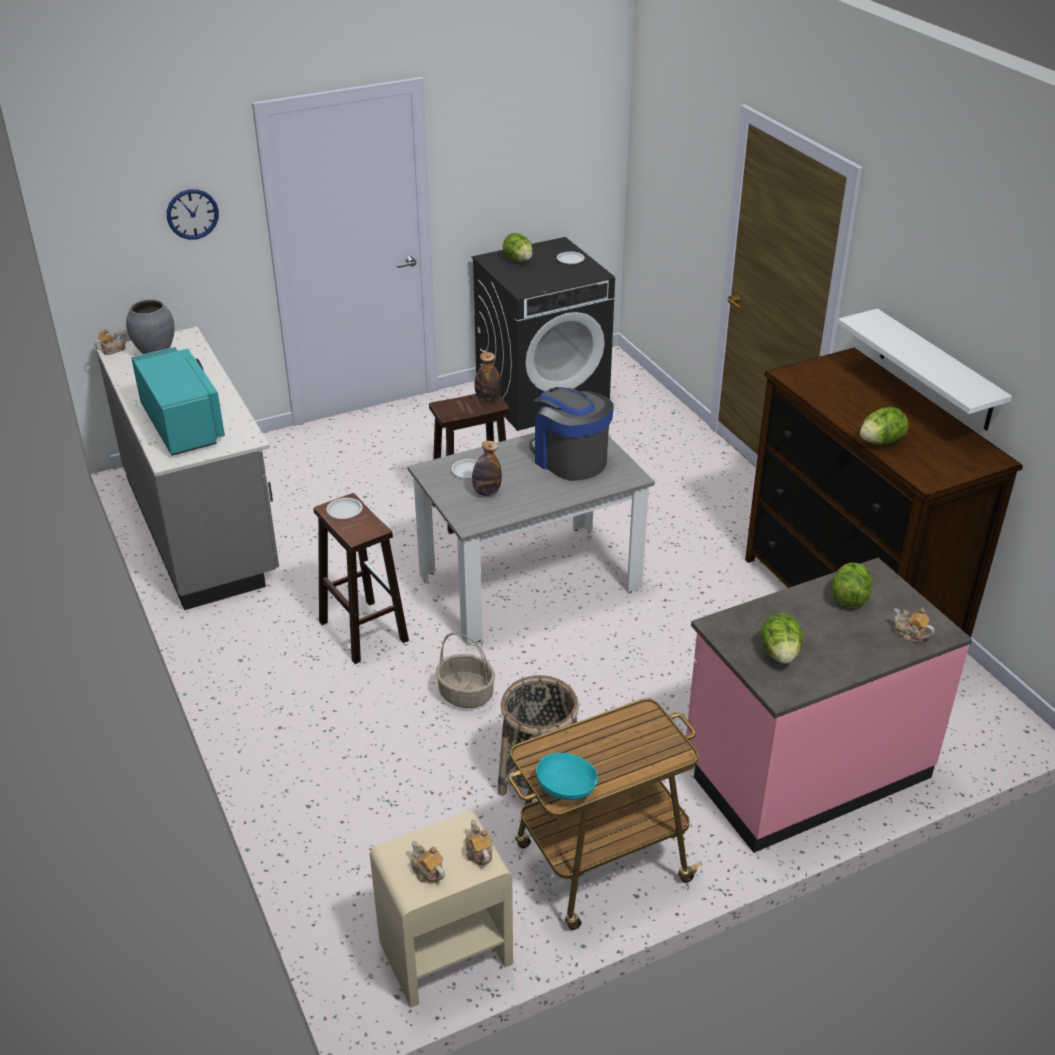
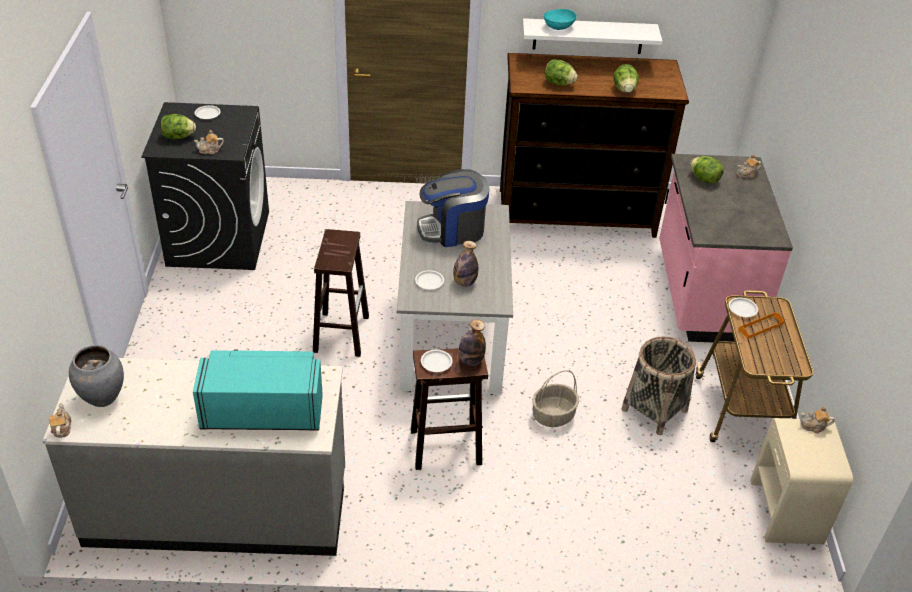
camera: 65 degrees left, 5 degrees up
(192, 214) = (32, 250): wall clock -> none
(427, 872) = (822, 455): teapot -> teapot (210, 150)
(488, 399) = (338, 237): bottle -> bottle (471, 360)
(566, 789) = (793, 361): turquoise bowl -> turquoise bowl (558, 27)
(613, 743) = (760, 327): none -> orange tray
(636, 718) = (742, 309): none -> white plate
(780, 654) = (742, 224): lettuce -> lettuce (559, 83)

